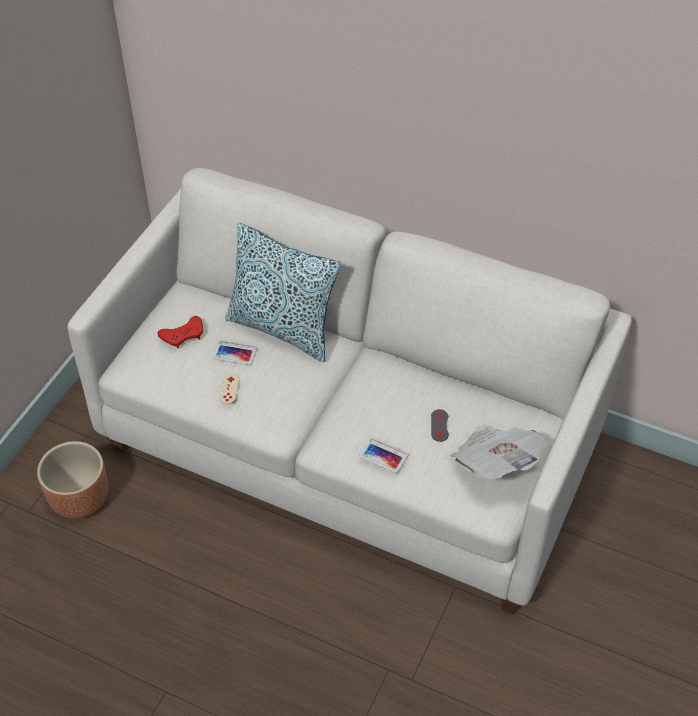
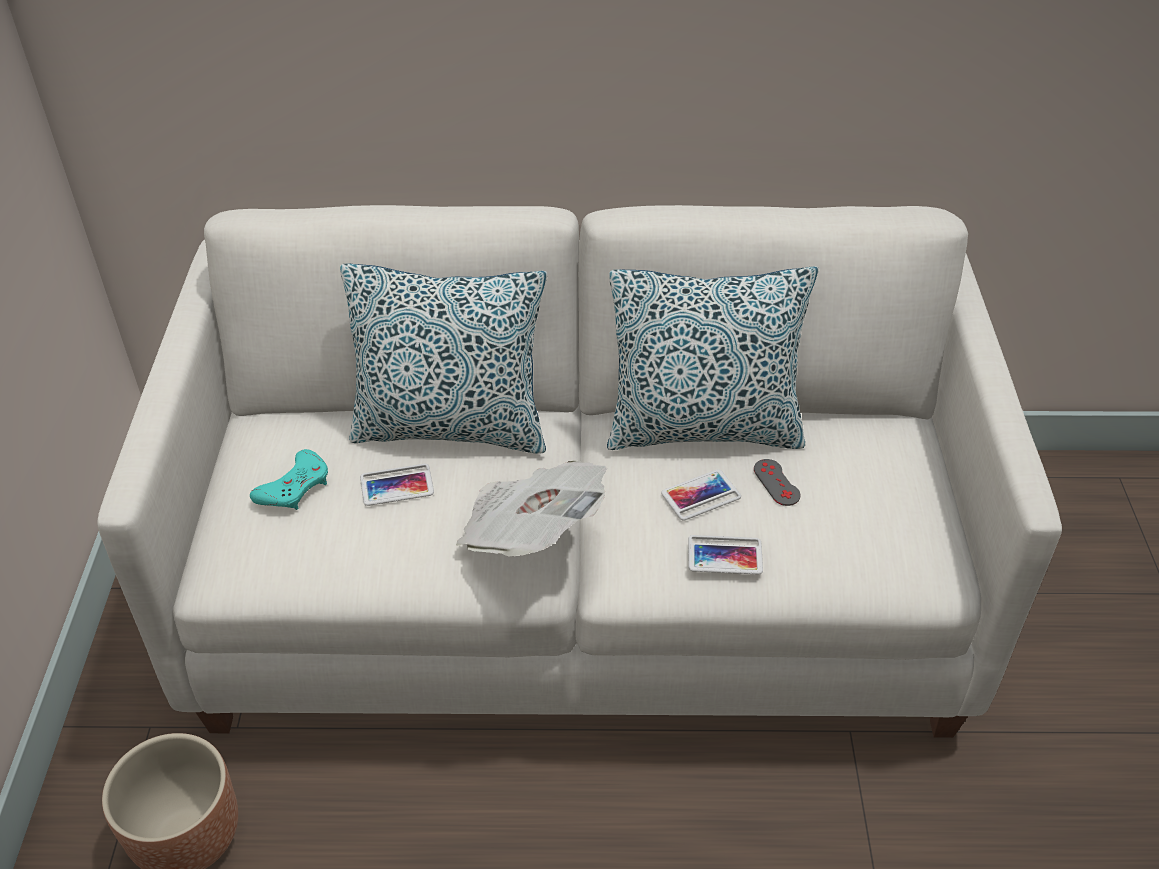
camera: 25 degrees left, 5 degrees down
(183, 335) = (294, 487): red game controller -> turquoise game controller
(229, 389) = (419, 542): beige game controller -> none
(392, 417) = (701, 495): none -> phone
(421, 379) = (703, 429): none -> pillow
(495, 463) = (892, 506): newspaper -> newspaper (530, 533)

